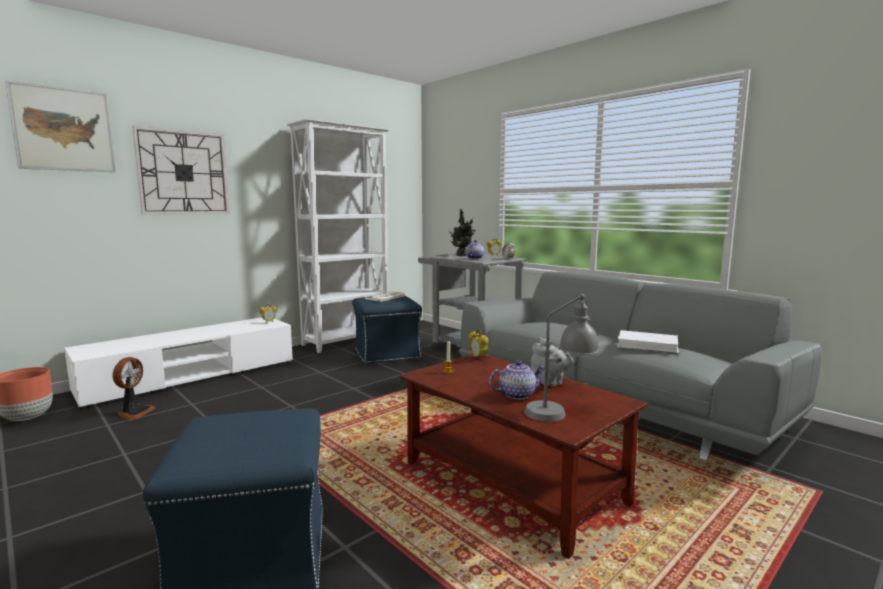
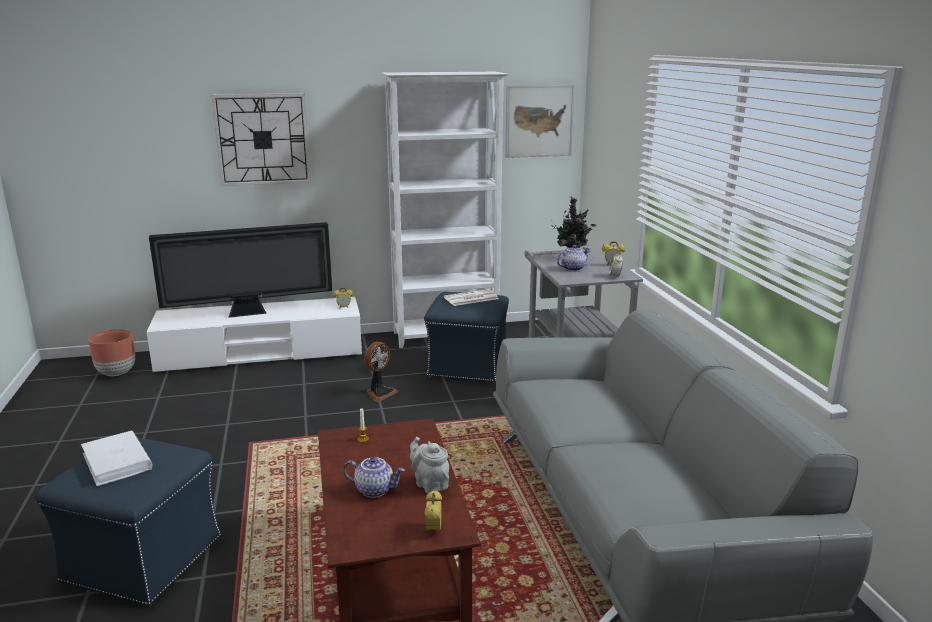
camera: 30 degrees right, 10 degrees up
(64, 129) = (151, 105): picture -> picture (539, 121)
(134, 413) = (185, 388): fan -> fan (380, 393)
(180, 336) = (250, 313): none -> television
(478, 358) = (419, 427): alarm clock -> alarm clock (433, 530)
(549, 382) = (430, 484): grey teapot -> grey teapot turned 150 degrees clockwise
(560, 410) = (380, 523): grey table lamp -> none
(647, 345) = (625, 463): white book -> white book (117, 462)

